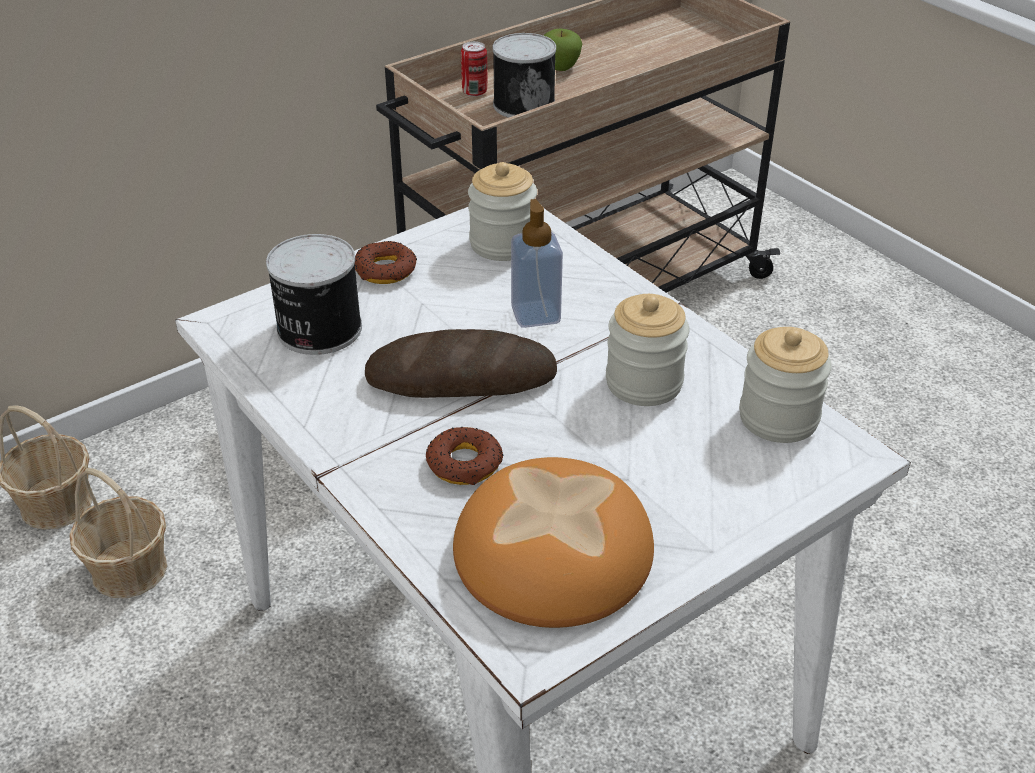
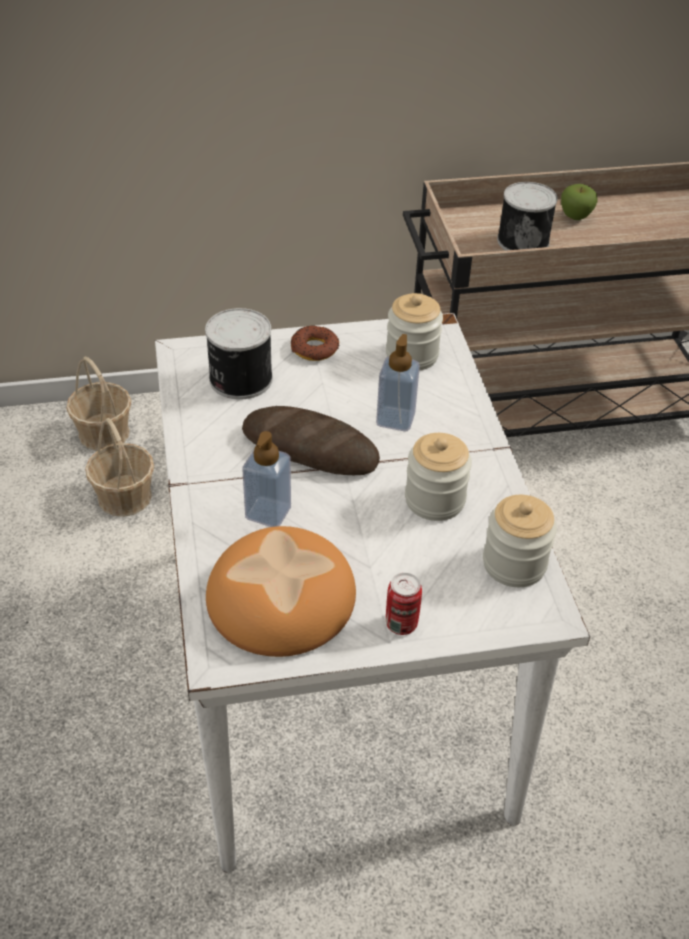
camera: 25 degrees right, 5 degrees up
(464, 463) = (268, 512): donut -> soap dispenser
(474, 92) = (492, 219): can -> can (401, 624)

